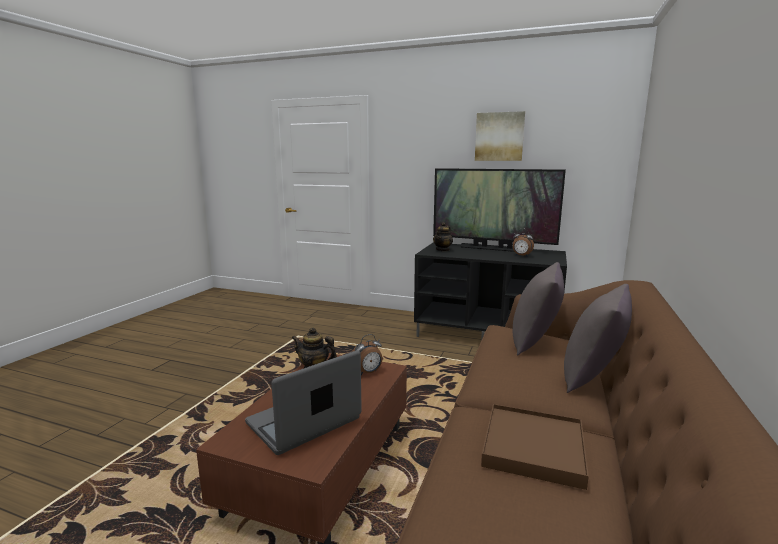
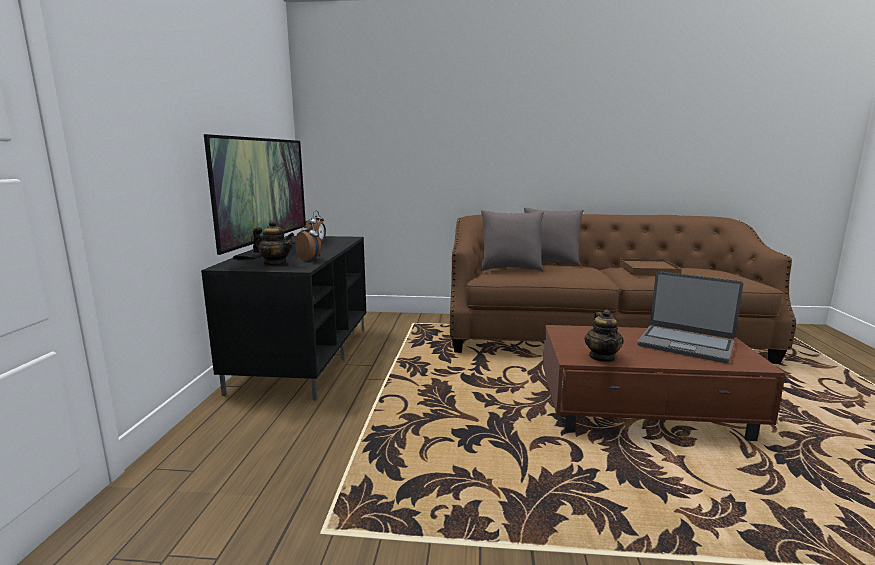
camera: 105 degrees left, 0 degrees up
(368, 372) = (578, 335): alarm clock -> alarm clock (310, 259)
(499, 136) = (226, 90): picture -> none

